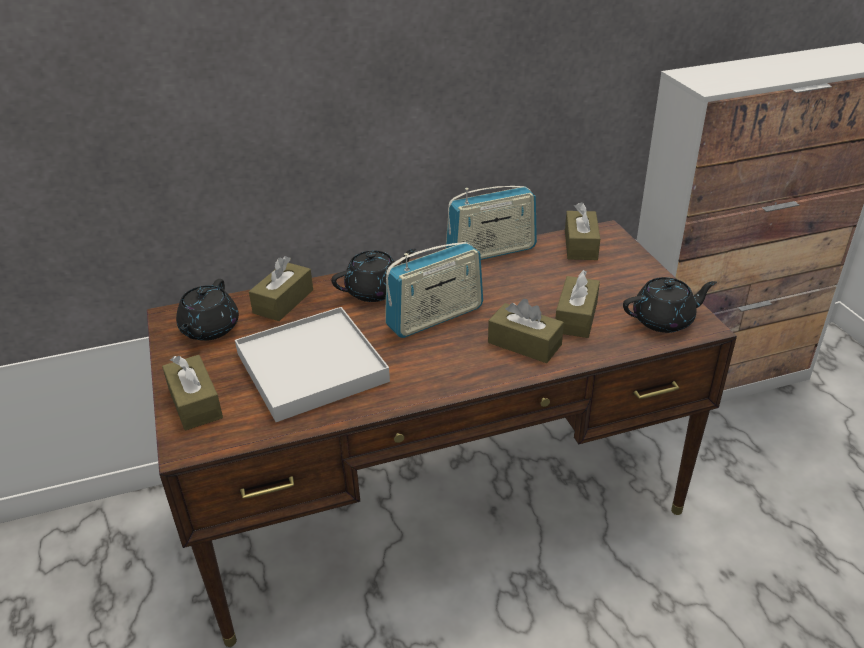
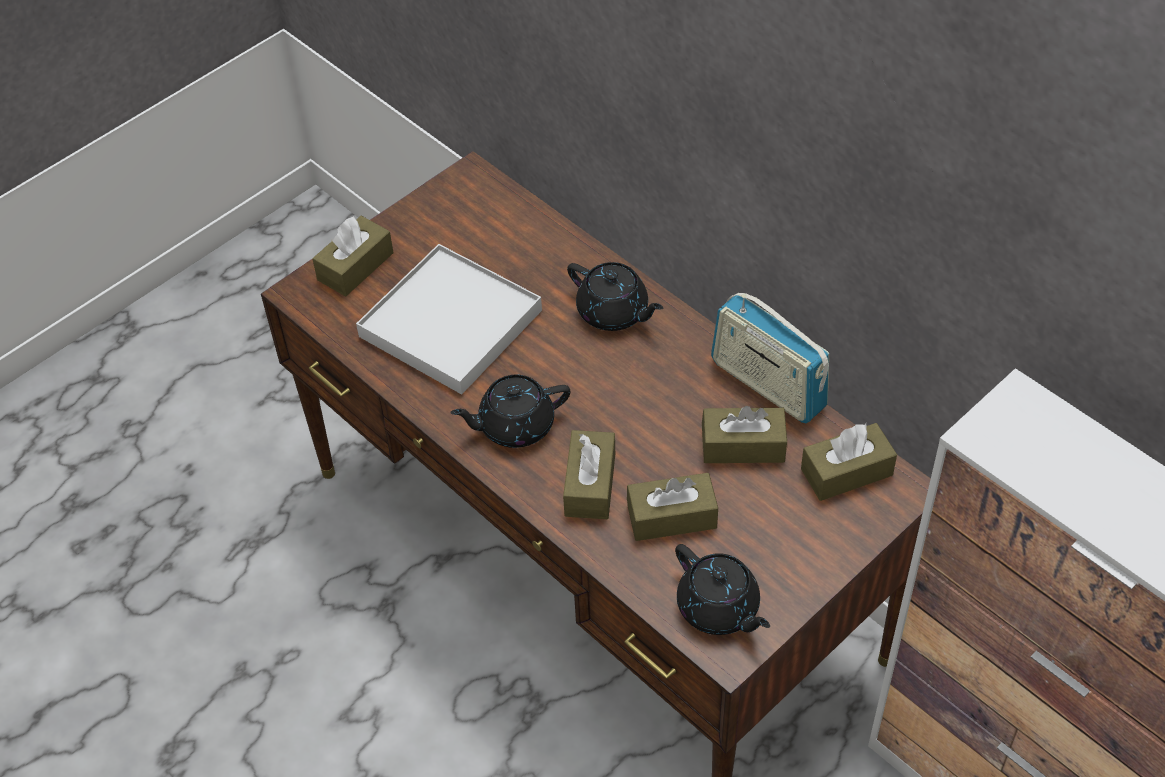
camera: 65 degrees right, 15 degrees up
(209, 329) = (467, 215): black teapot -> black teapot (515, 425)
(283, 301) = (546, 246): brown tissue box -> brown tissue box (743, 446)
(435, 317) = (594, 386): radio -> none

